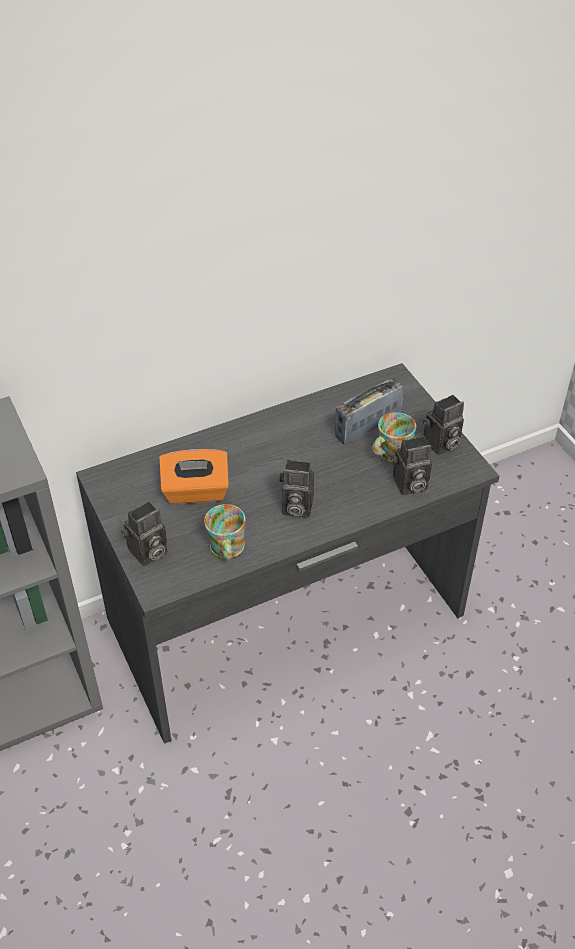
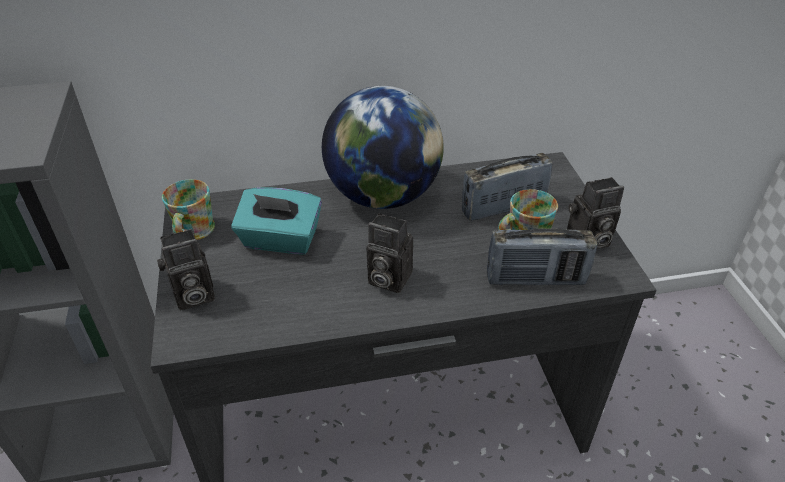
camera: 15 degrees right, 5 degrees down
(196, 492) = (280, 240): orange tissue box -> turquoise tissue box
(226, 550) = (284, 311): mug -> mug (192, 232)
(264, 434) = (383, 196): none -> globe
(409, 485) = (535, 279): camera -> radio

